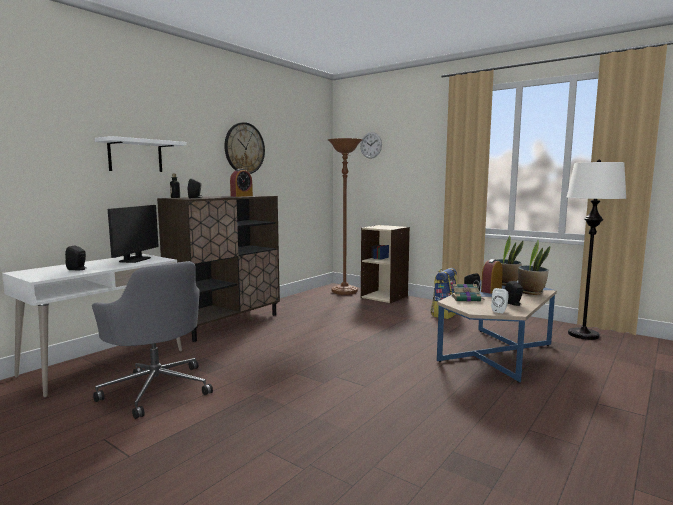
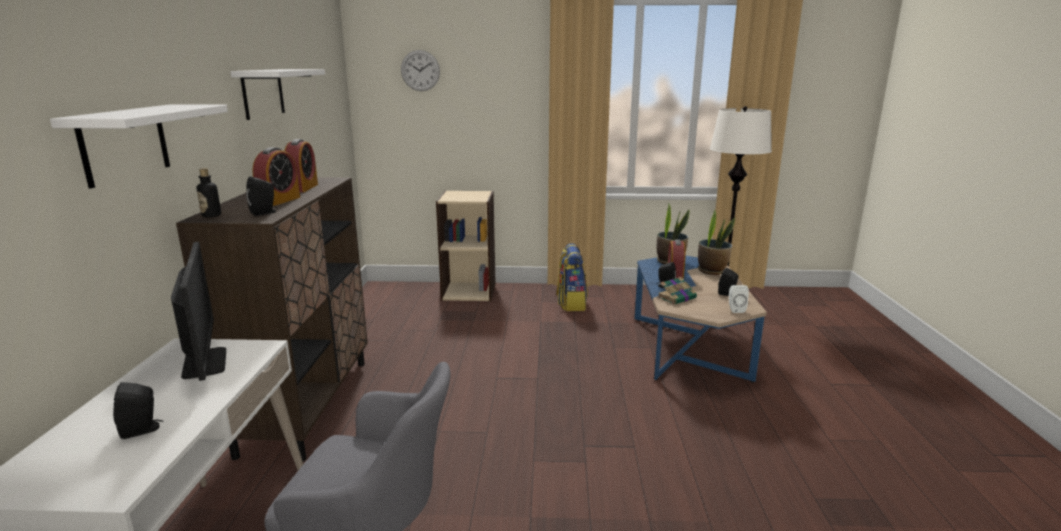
camera: 35 degrees left, 10 degrees up
(215, 197) = (279, 201): none -> alarm clock
(244, 148) = (263, 93): wall clock -> white shelf
(344, 291) = (406, 294): brown floor lamp -> none

